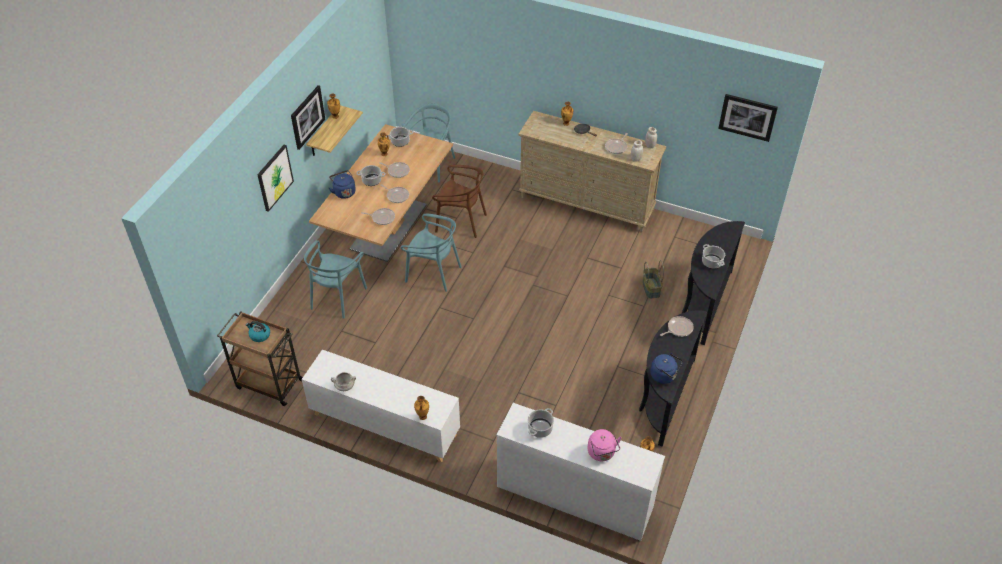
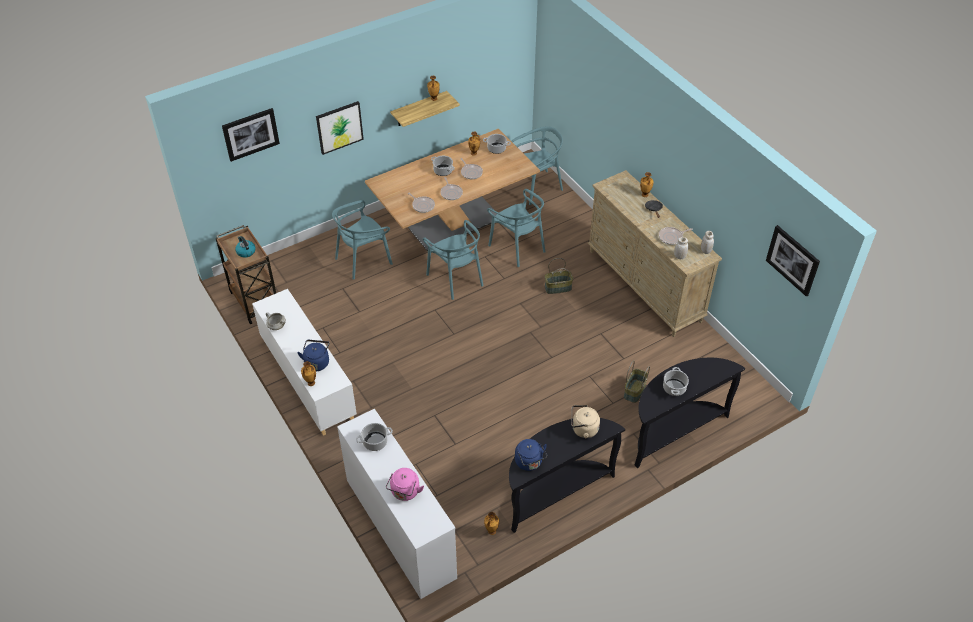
camera: 35 degrees right, 0 degrees up
(307, 117) = (396, 86): picture -> picture (250, 134)
(344, 192) = (412, 170): blue kettle -> blue kettle (317, 362)
(460, 221) = (517, 247): brown chair -> turquoise chair
(522, 238) = (558, 287): none -> basket
(678, 328) = (583, 429): frying pan -> beige kettle

